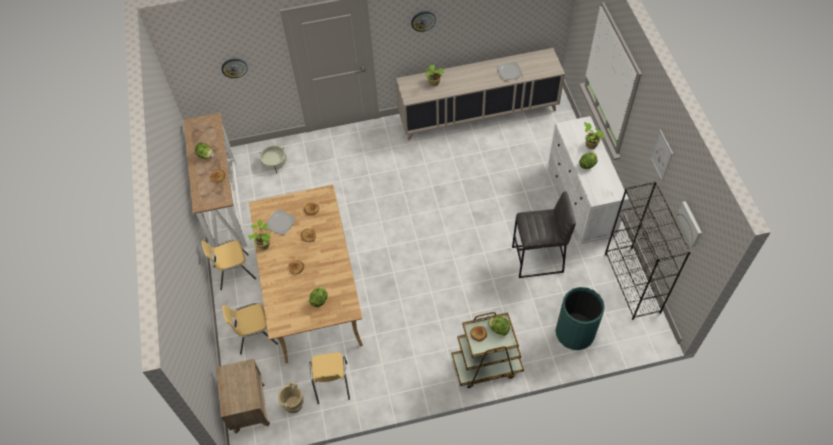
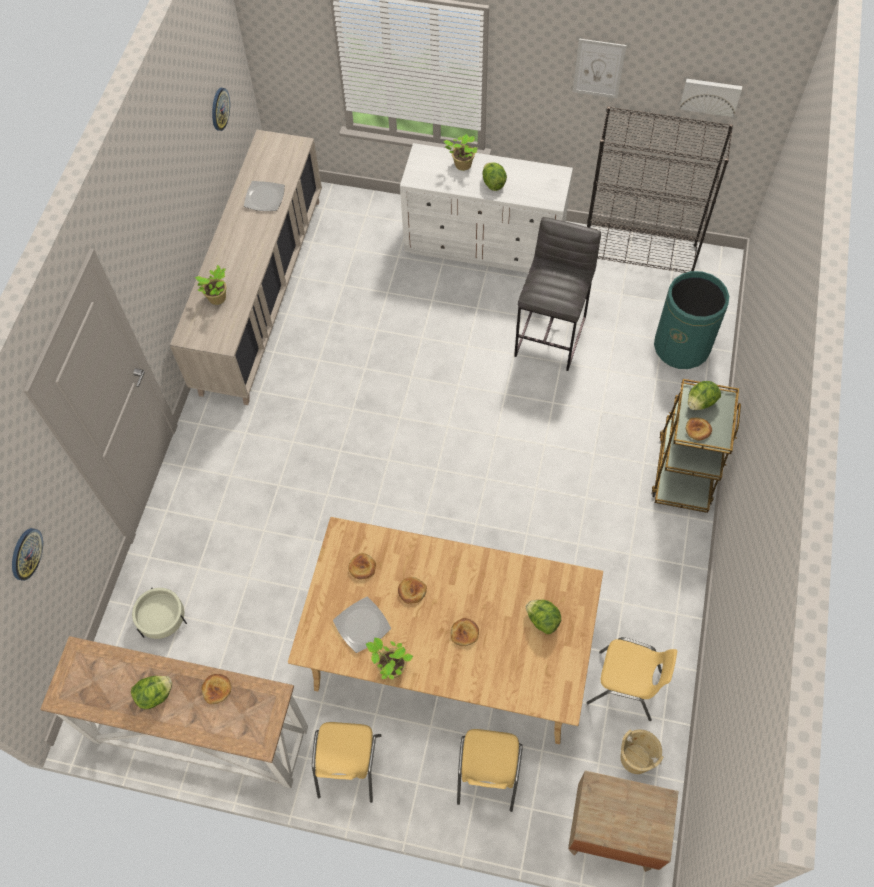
camera: 65 degrees left, 5 degrees up
(423, 20) = (153, 224): wall clock -> wall clock (219, 109)

